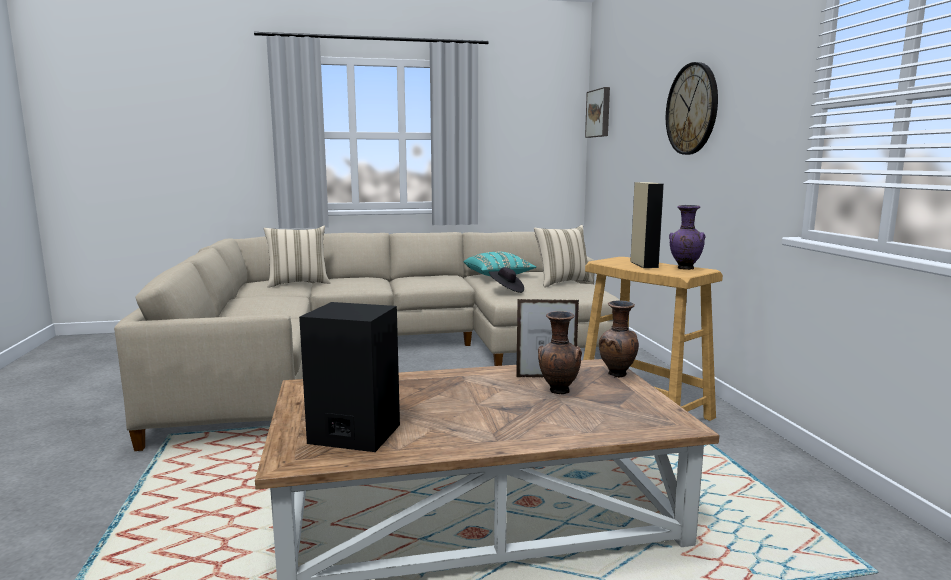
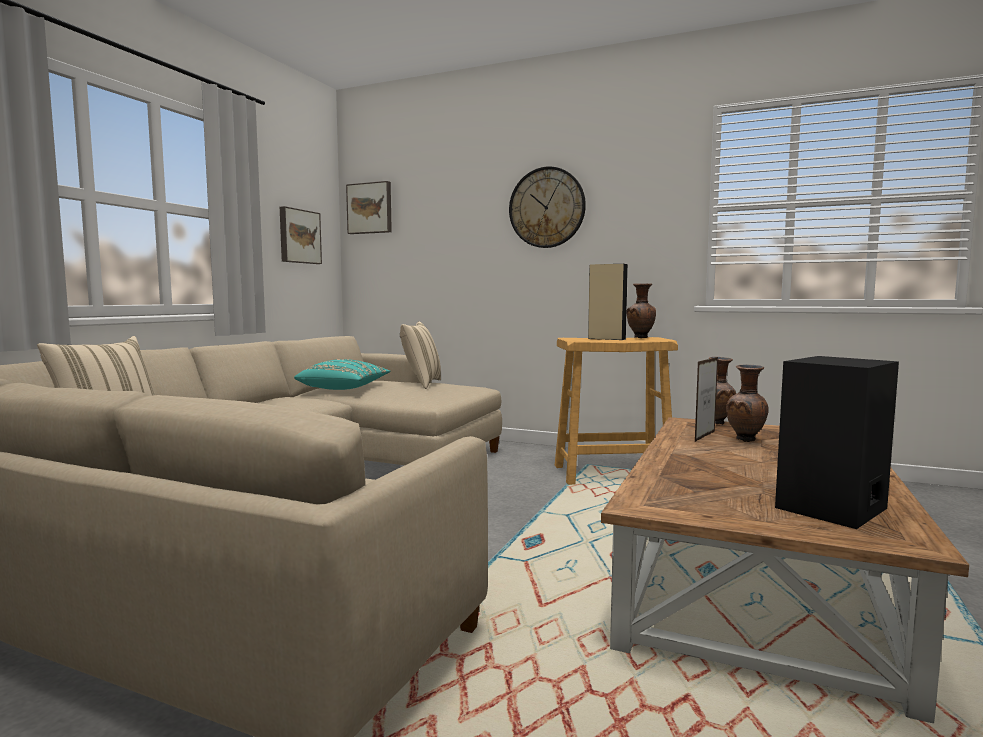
camera: 55 degrees left, 5 degrees down
(506, 290) = (408, 396): black hat -> none
(532, 144) = (299, 236): none -> picture
(684, 269) = (640, 338): purple vase -> brown vase

